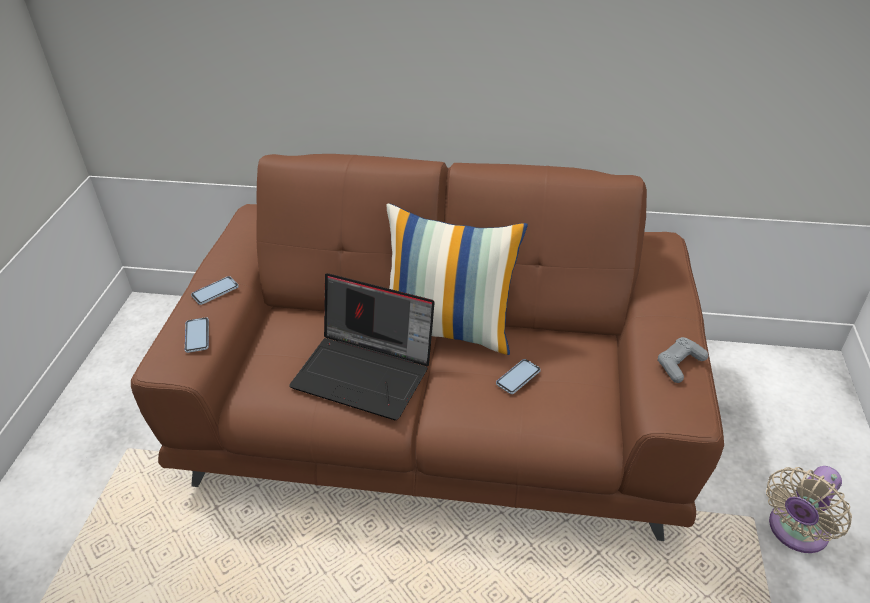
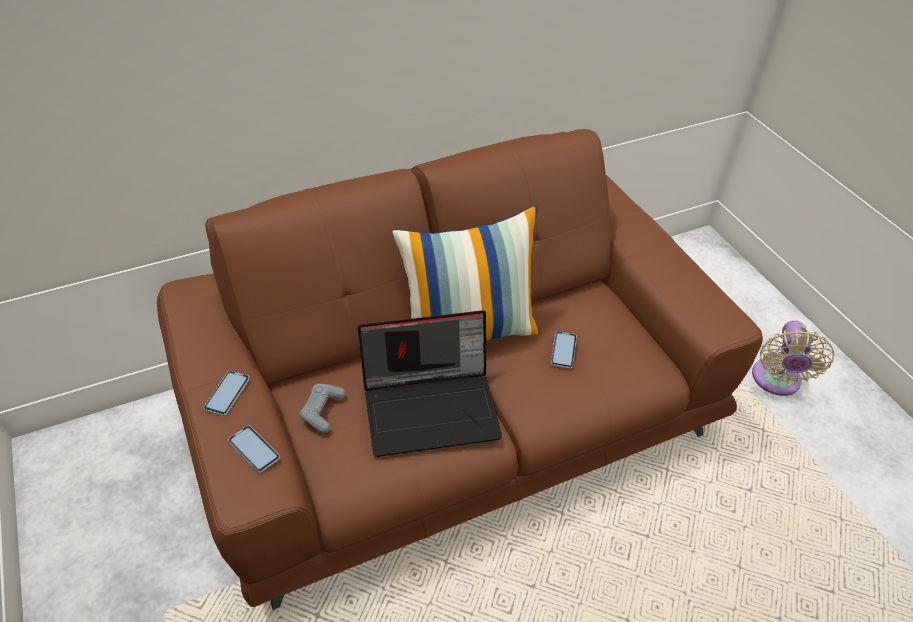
camera: 35 degrees left, 5 degrees up
(679, 364) = (693, 284): grey game controller -> grey game controller (322, 411)

